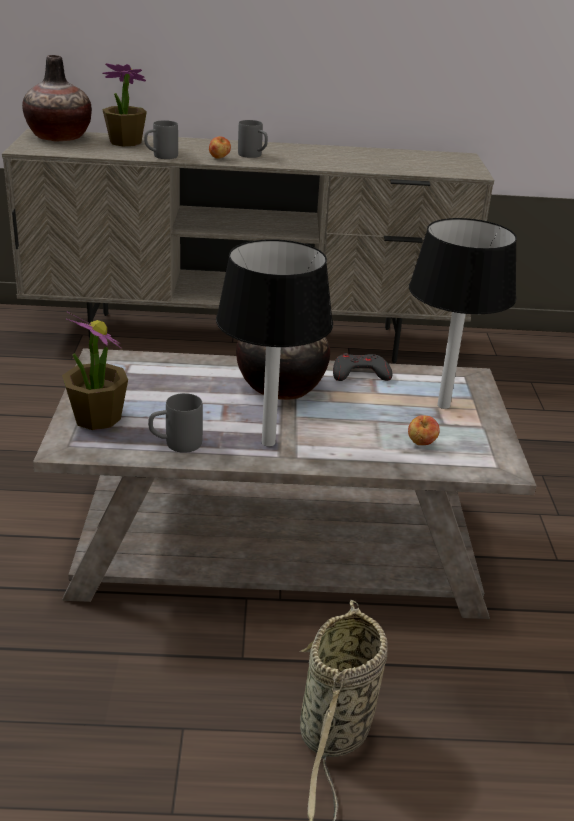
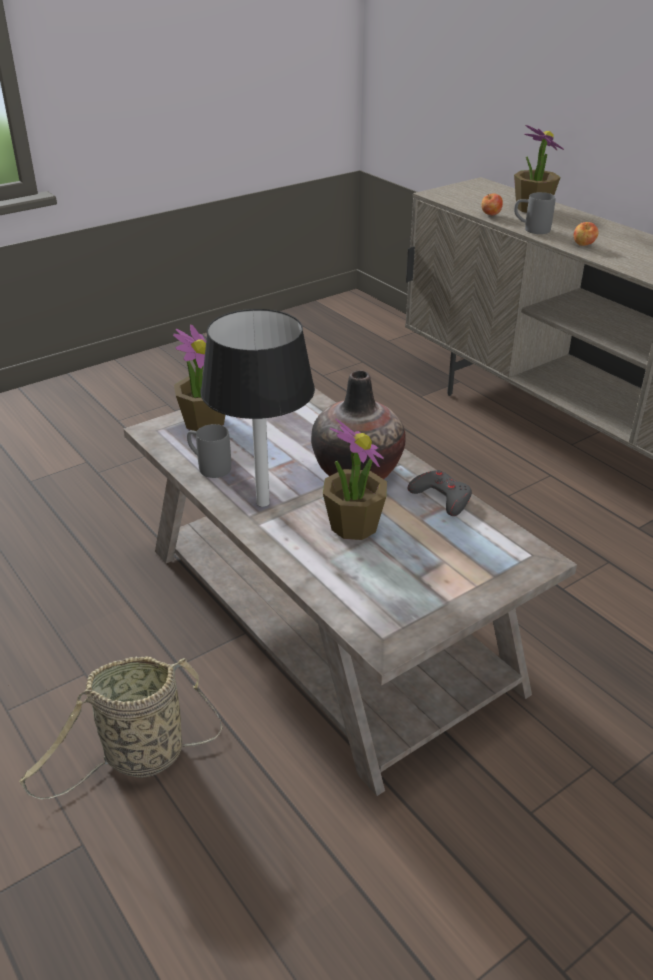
camera: 55 degrees right, 5 degrees up
(59, 137) = (487, 190): vase -> none
(253, 156) = (624, 253): grey mug -> none
(351, 419) = (353, 525): none -> potted plant
(421, 444) = (364, 578): apple -> apple (491, 215)
(443, 405) = (452, 564): black table lamp -> none

